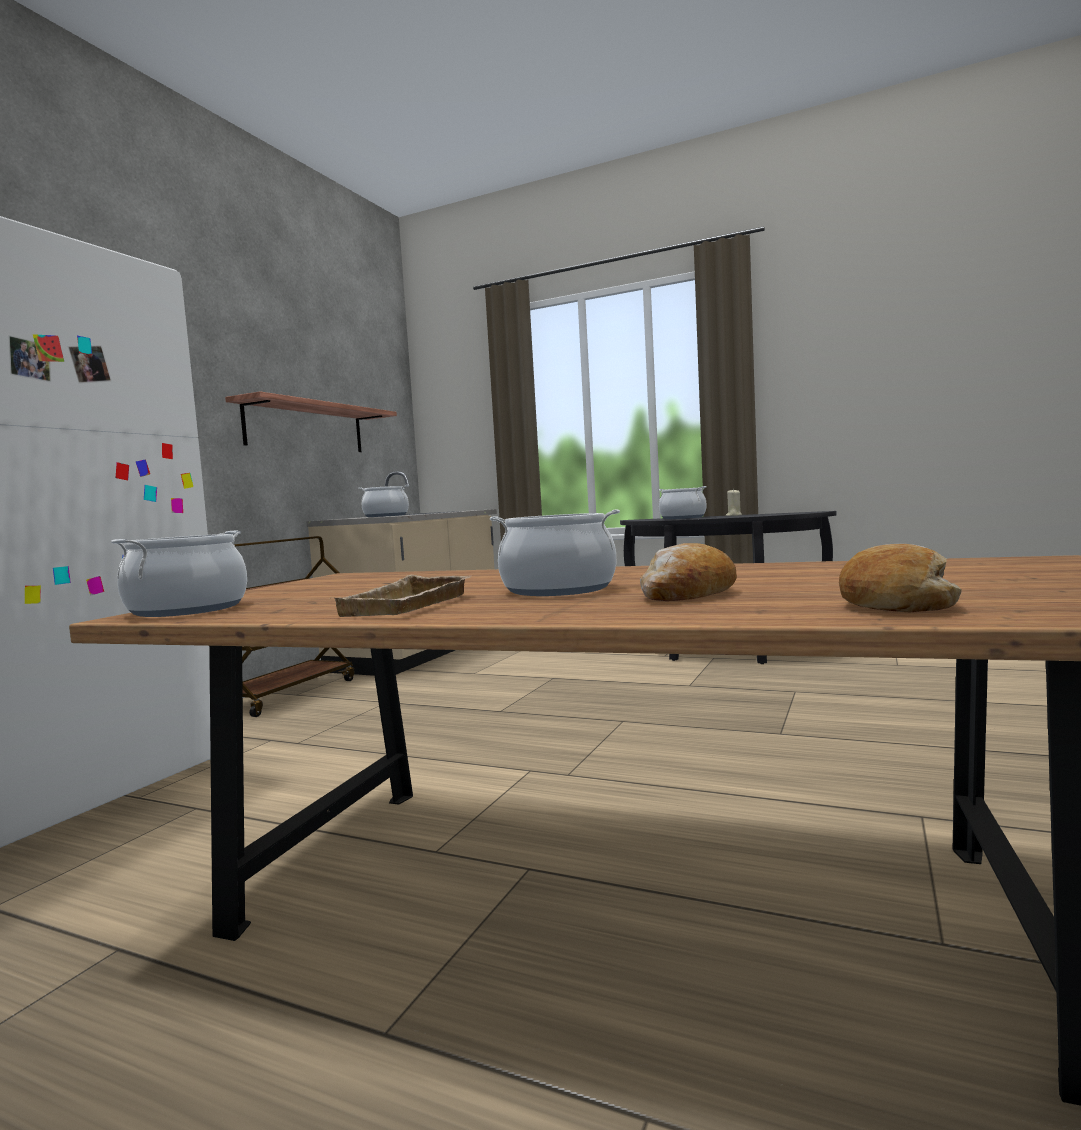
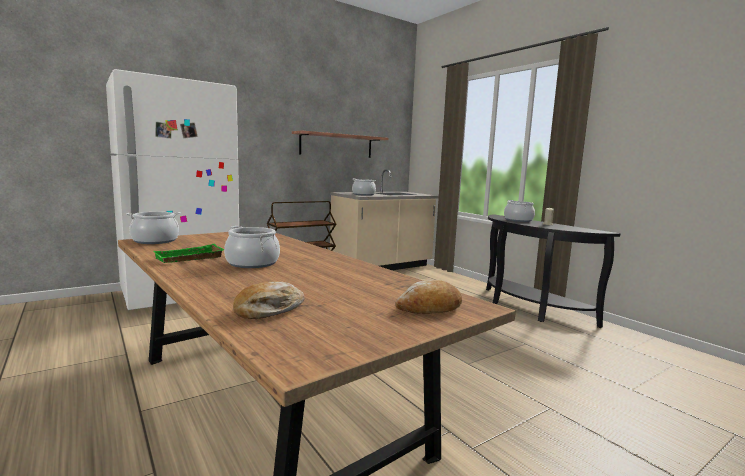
camera: 30 degrees right, 5 degrees up
(410, 606) = (189, 258): beige tray -> green tray
(687, 594) = (261, 280): bread -> bread (429, 308)

